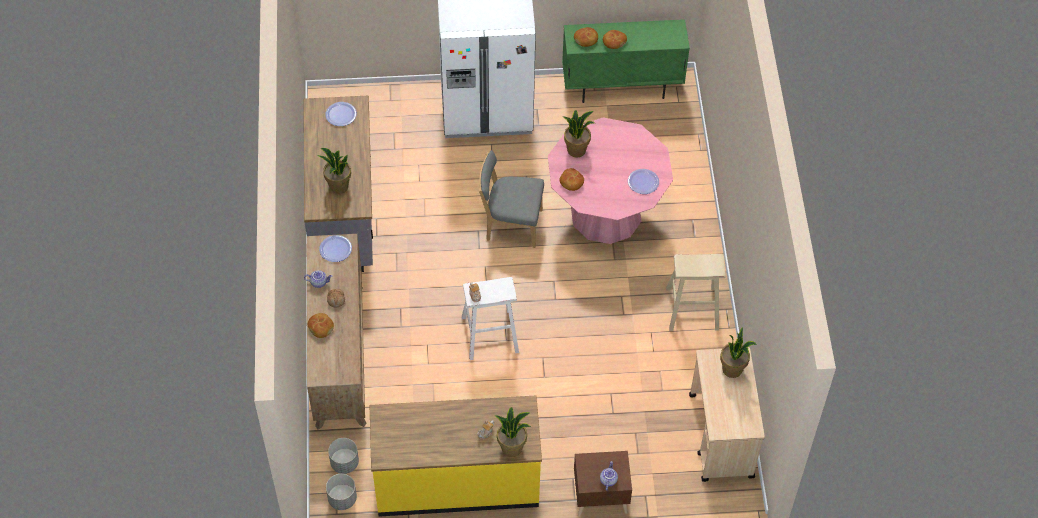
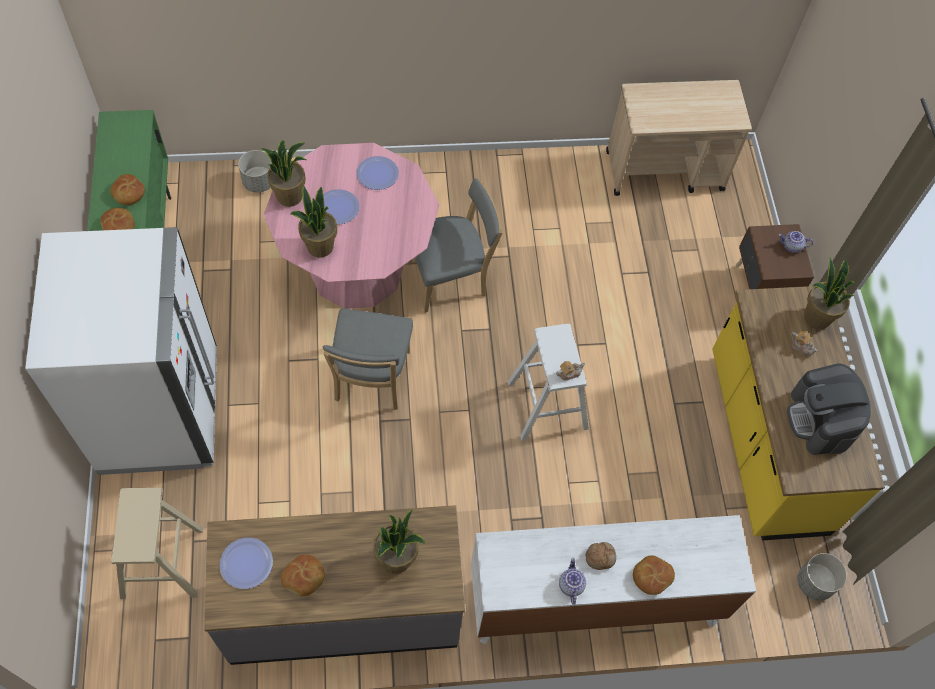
camera: 95 degrees left, 5 degrees up
(335, 249) = (507, 563): plate -> plate (338, 207)
(339, 354) = (593, 600): brown dresser -> white dresser
(345, 463) = (761, 582): grey planter -> grey planter (259, 182)
(425, 436) = (820, 420): none -> coffee machine
(571, 182) = (376, 254): bread -> bread (304, 577)
(600, 274) = (450, 279): none -> grey chair
(692, 308) = (497, 187): beige stool -> beige stool (162, 563)
(732, 369) = (654, 101): potted plant -> potted plant (289, 196)

